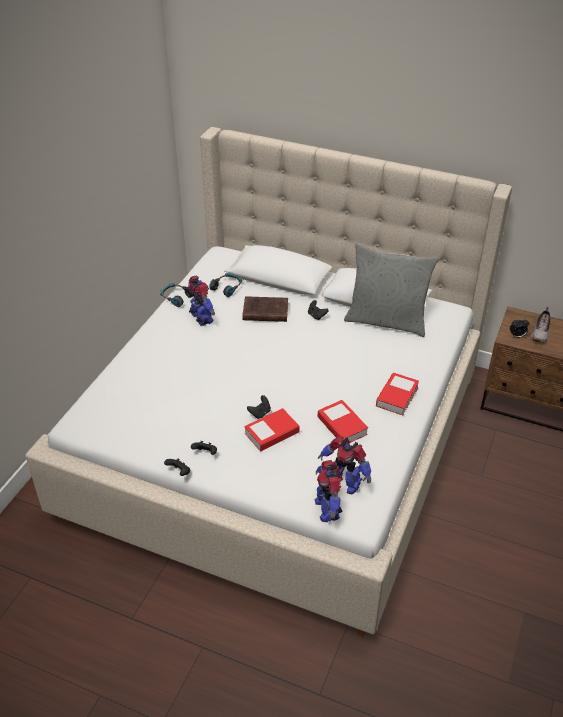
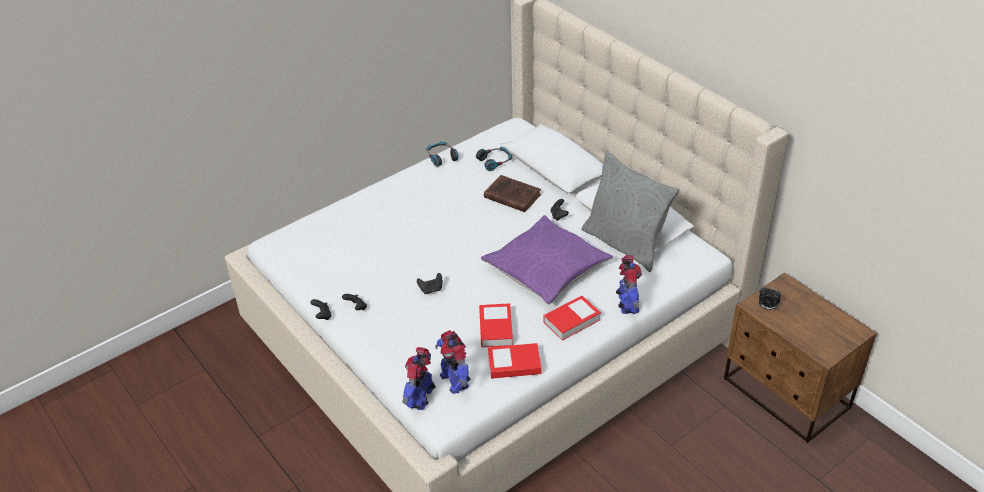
camera: 30 degrees right, 0 degrees up
(201, 318) = (448, 184): toy robot -> toy robot (627, 304)
(272, 433) = (427, 311): book -> book (514, 364)
(341, 361) = (546, 268): none -> purple pillow
(541, 333) = (798, 313): shoe -> none

